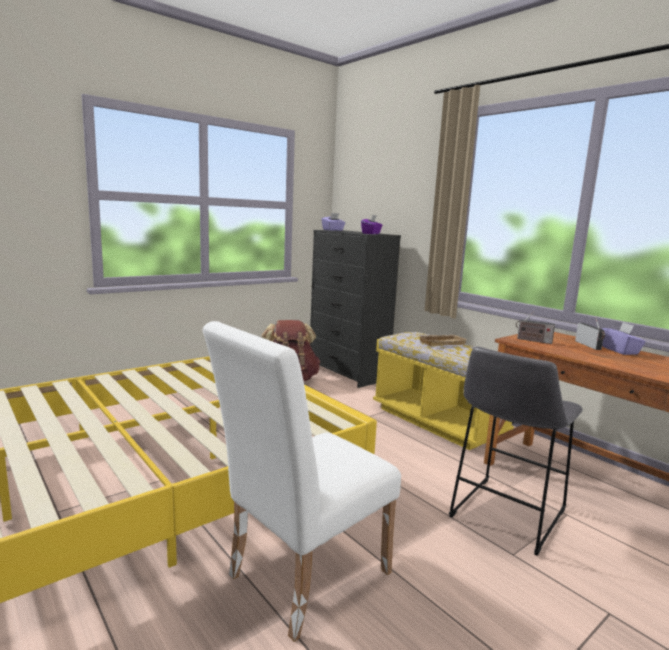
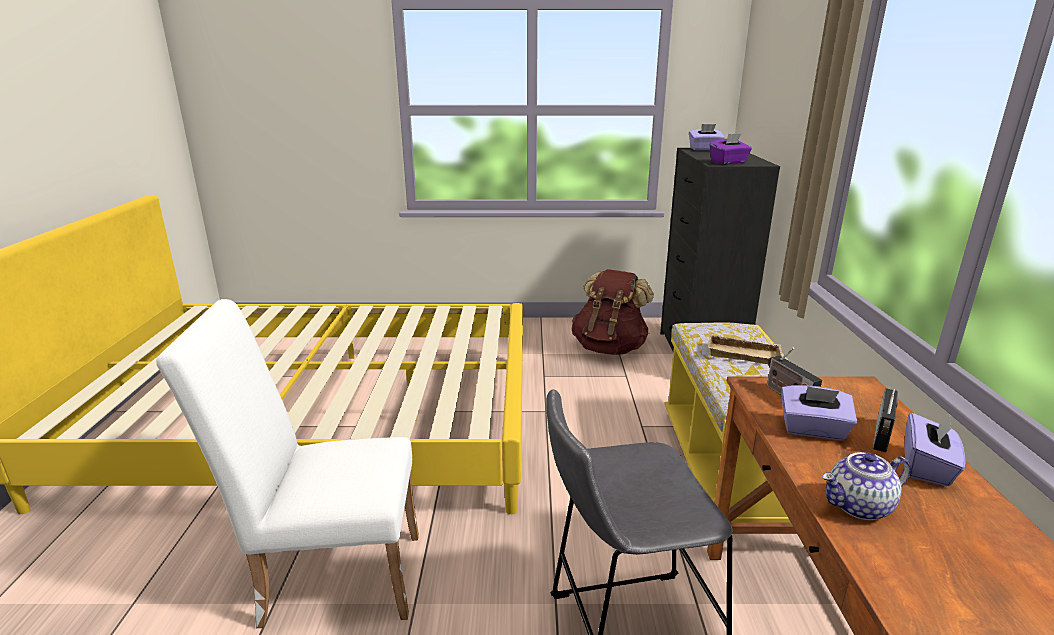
camera: 40 degrees right, 10 degrees up
(566, 348) = (813, 430): none -> purple tissue box
(633, 366) = (859, 506): none -> teapot

